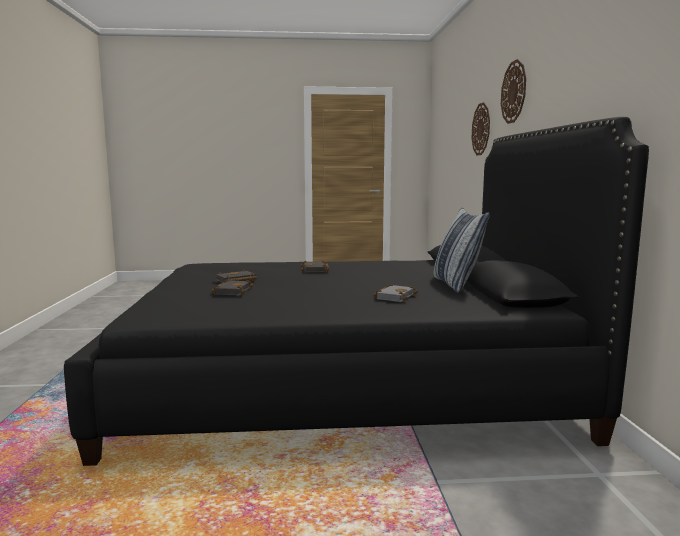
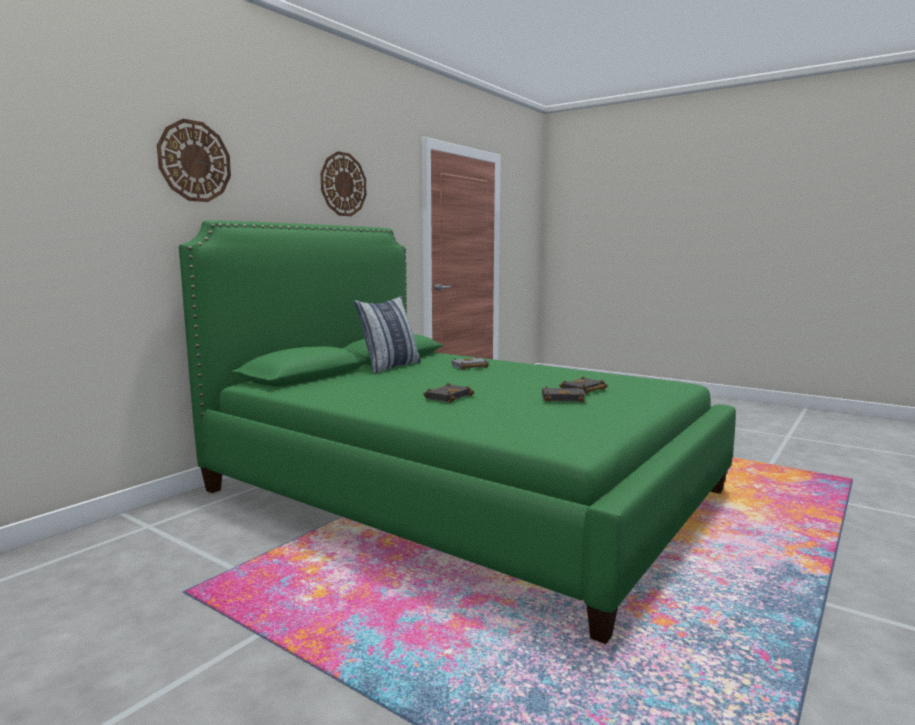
camera: 140 degrees left, 0 degrees up
(343, 381) = (461, 491): black bed -> green bed
(481, 129) = (69, 191): wall clock -> wall clock (343, 184)

